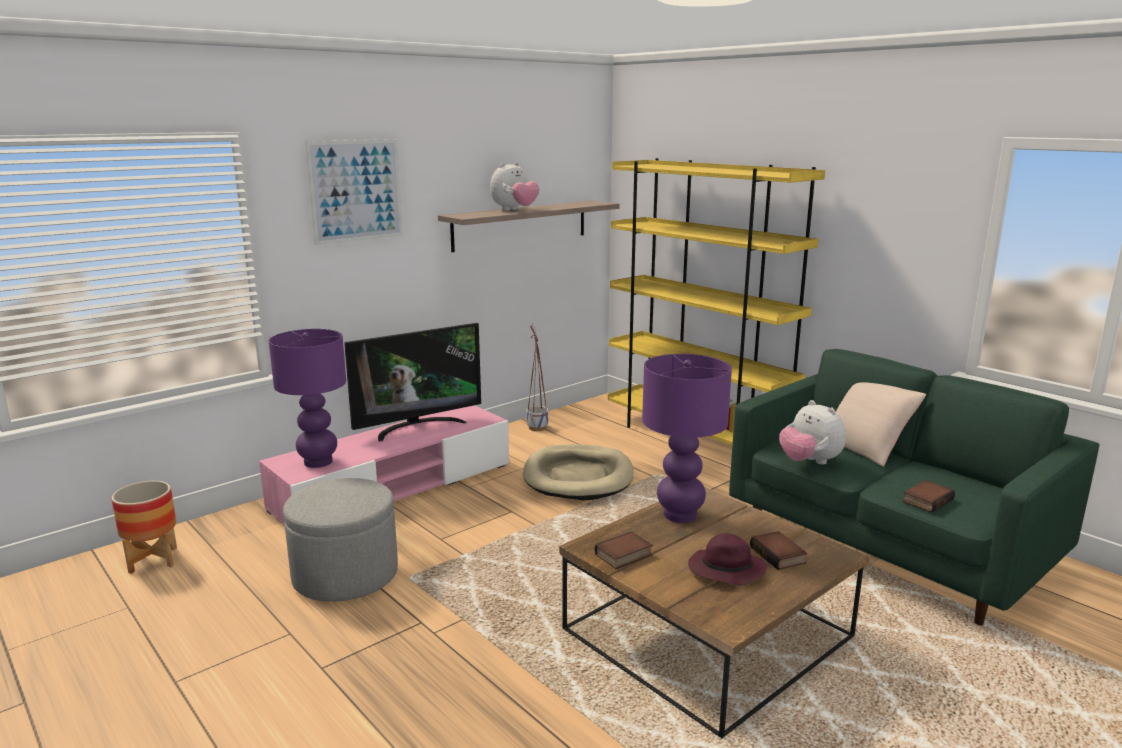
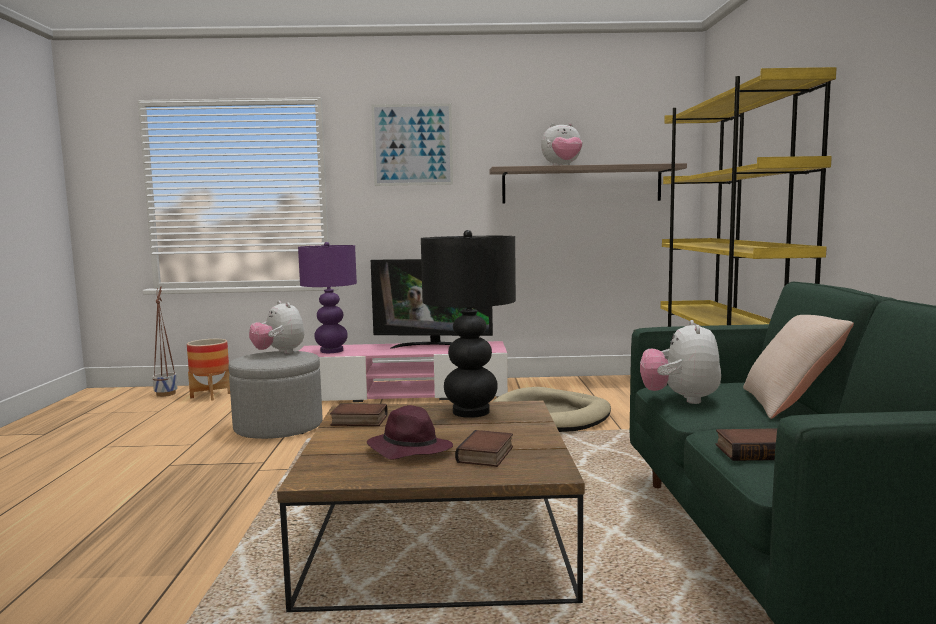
camera: 40 degrees right, 10 degrees down
(332, 490) = (279, 353): none -> plush toy
(537, 428) = (579, 383): planter -> planter (165, 394)
(679, 515) = (470, 412): purple table lamp -> black table lamp

